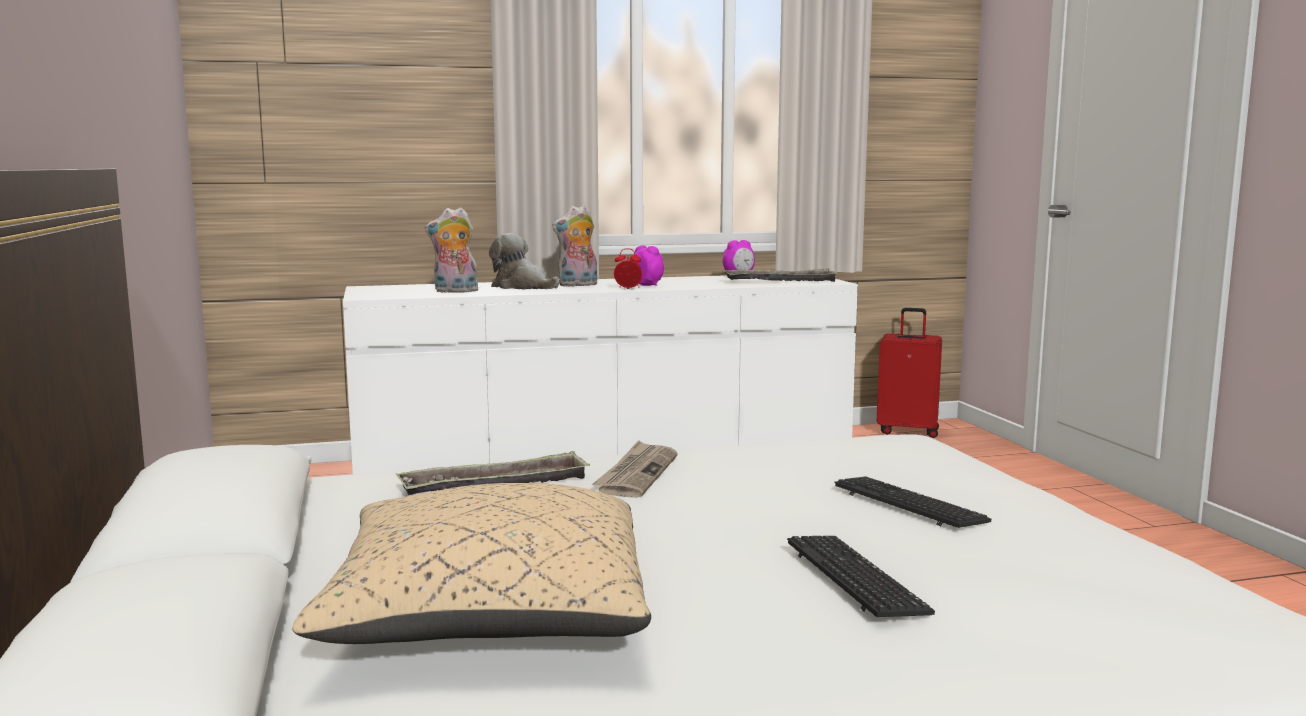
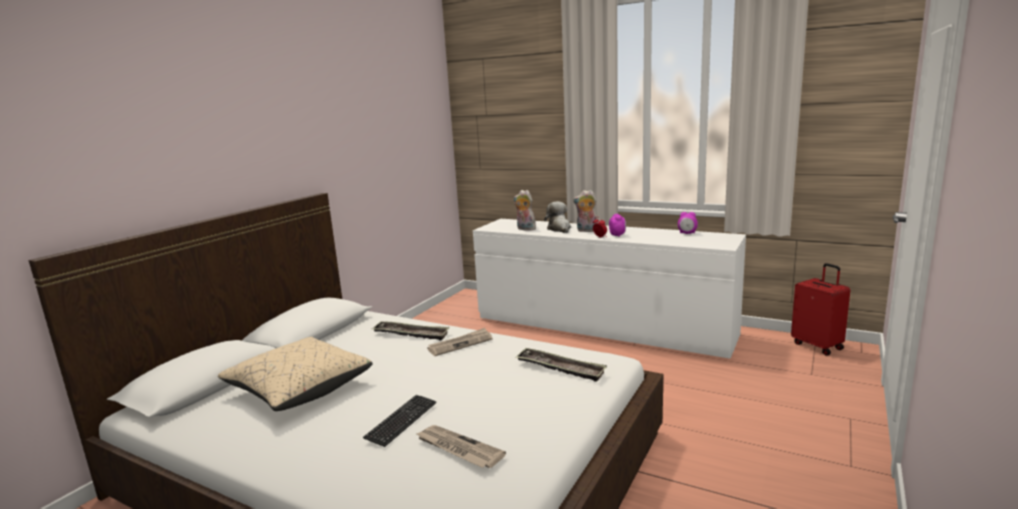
camera: 45 degrees right, 5 degrees up
(780, 281) = (696, 242): tray -> tray (560, 368)
(908, 505) = (510, 397): keyboard -> none
(1038, 572) = (458, 449): none -> newspaper

